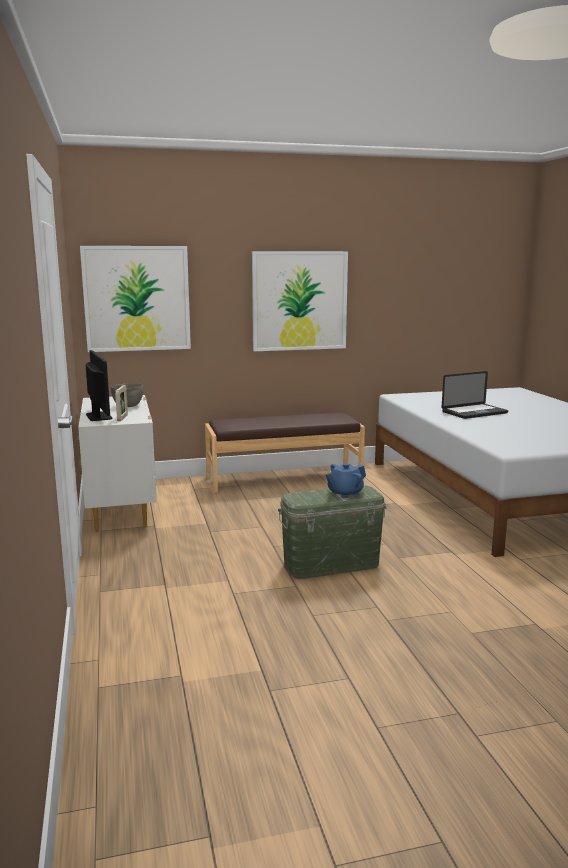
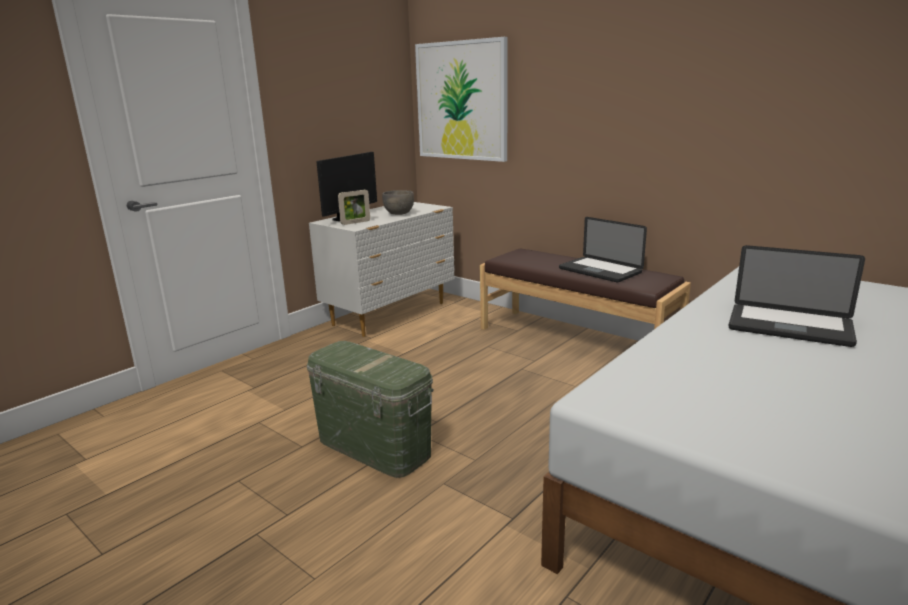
camera: 55 degrees right, 5 degrees up
(299, 301) = (635, 107): picture -> none
(301, 419) = (600, 271): none -> laptop
(345, 493) = (379, 365): blue teapot -> none

